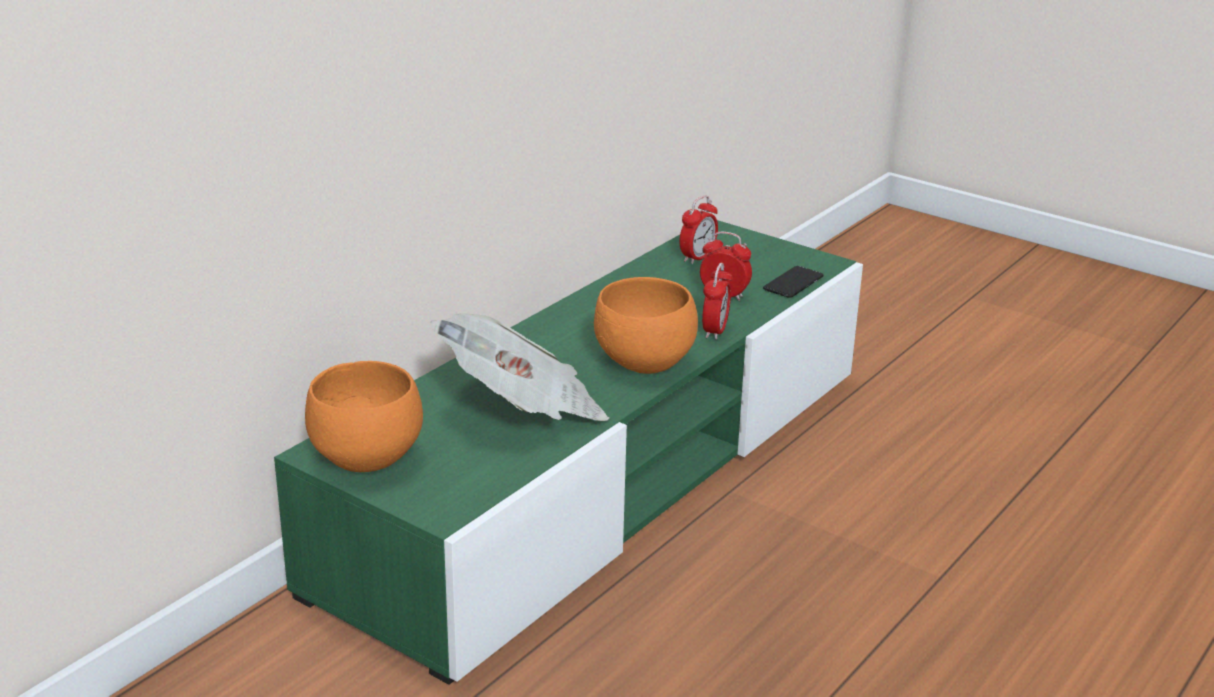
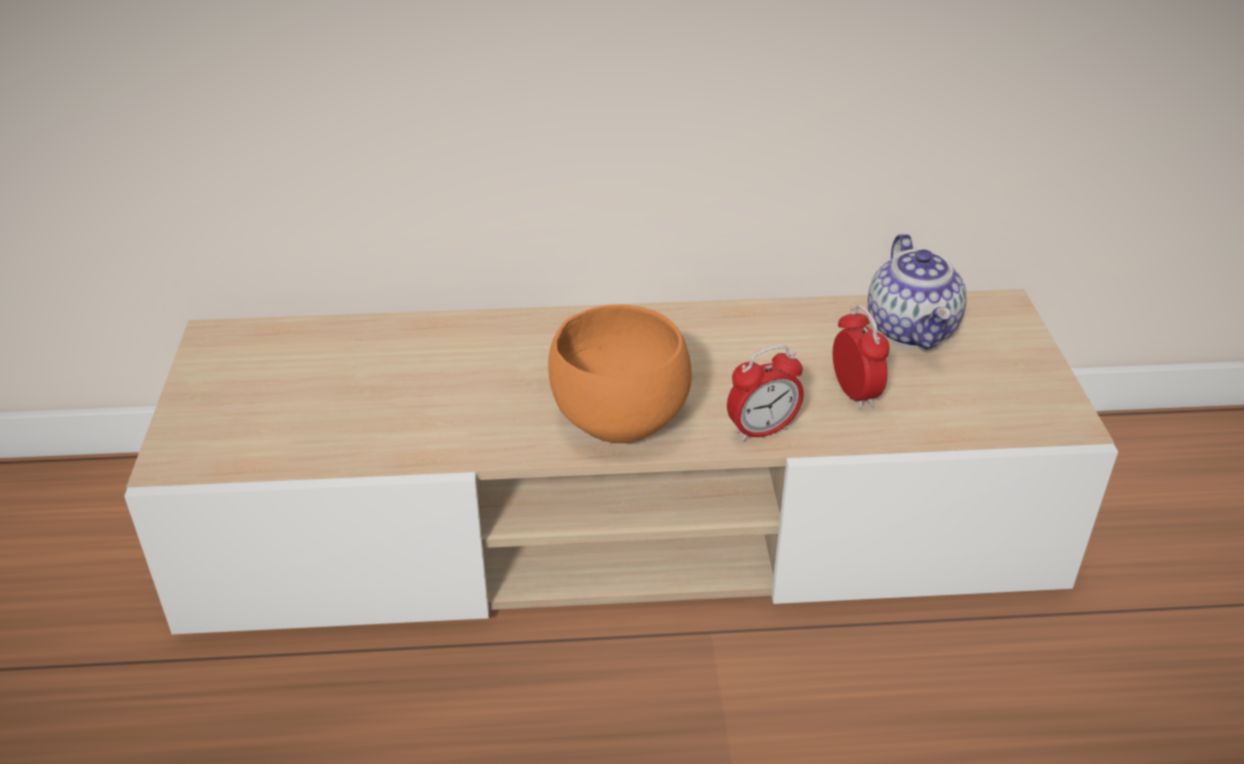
camera: 50 degrees right, 10 degrees up
(364, 459) = (228, 365): orange bowl -> none
(523, 409) = (424, 399): newspaper -> none
(604, 476) = (622, 525): green tv stand -> beige tv stand
(697, 258) = (913, 330): alarm clock -> teapot
(793, 283) = (969, 425): phone -> none

